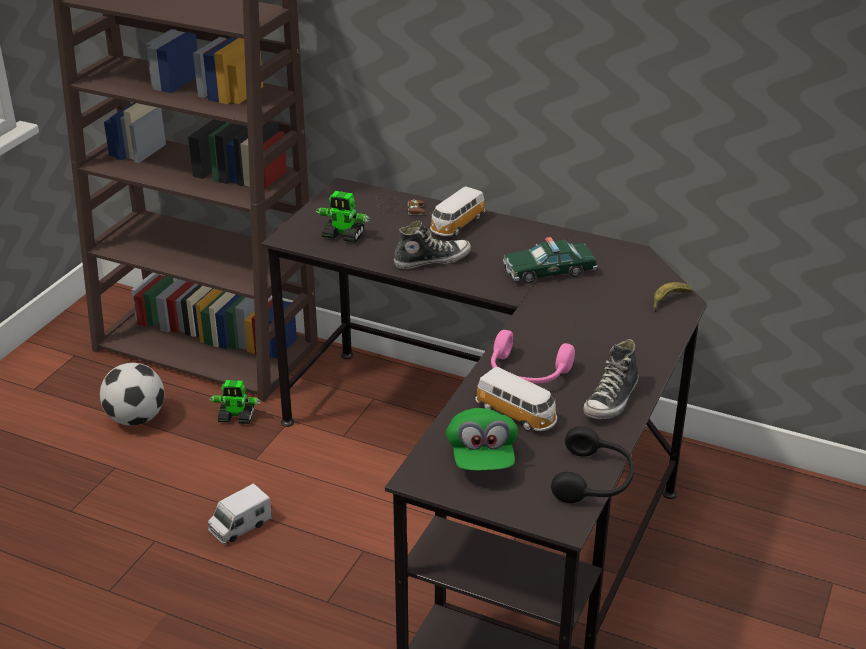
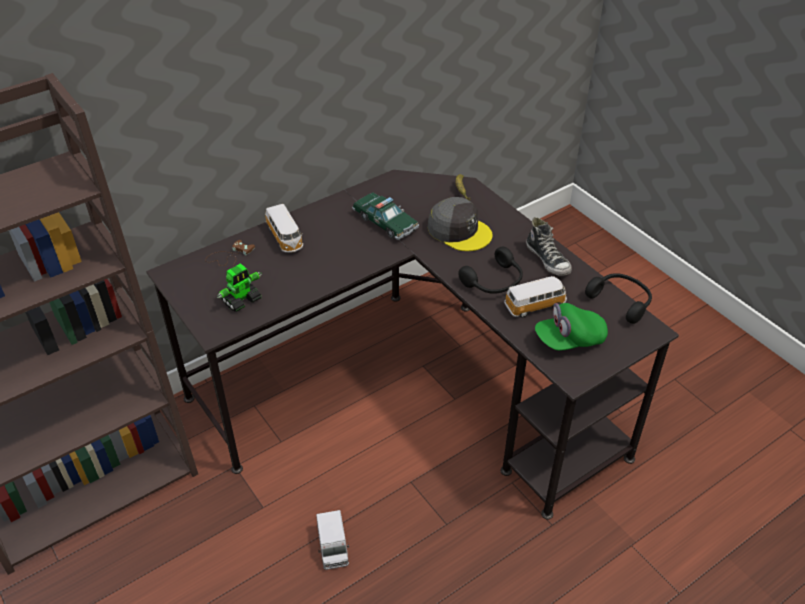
camera: 60 degrees left, 10 degrees up
(136, 418) = (141, 572): football -> none
(236, 417) = (202, 499): toy robot -> none
(432, 260) = (321, 269): shoe -> none
(481, 456) = (569, 339): green cap -> green cap turned 135 degrees clockwise
(527, 373) = (494, 282): pink headphones -> black headphones
(549, 271) = (385, 222): toy car -> toy car turned 60 degrees counterclockwise
(591, 322) = (459, 231): none -> grey cap

